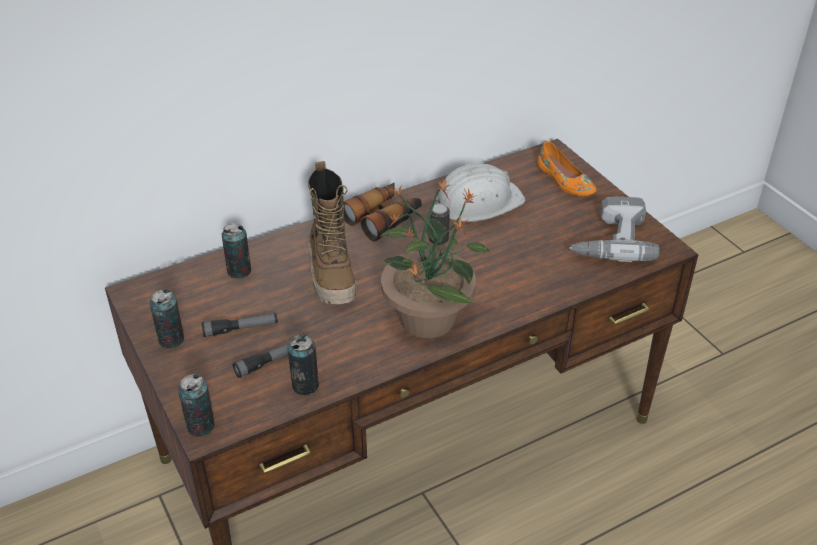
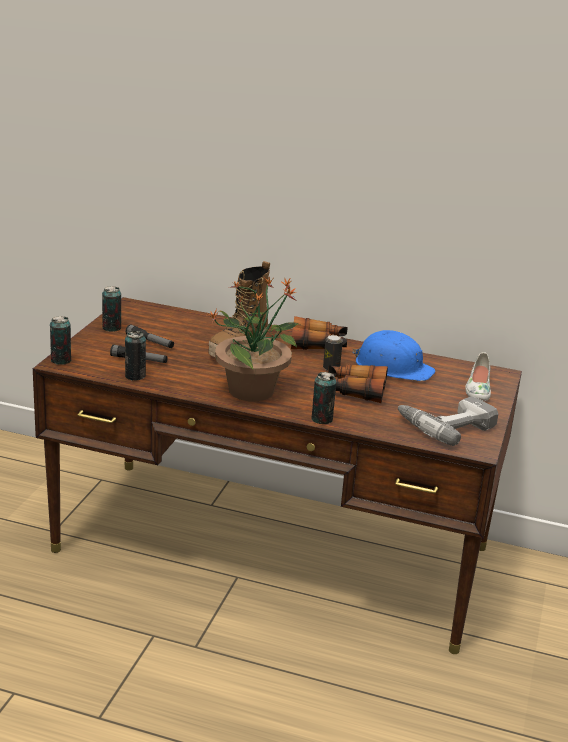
camera: 45 degrees right, 15 degrees down
(239, 271) = (195, 323): can -> can (322, 419)
(477, 202) = (393, 367): white hard hat -> blue hard hat
(497, 253) = (353, 391): none -> binoculars
(564, 181) = (477, 388): orange shoe -> white shoe

